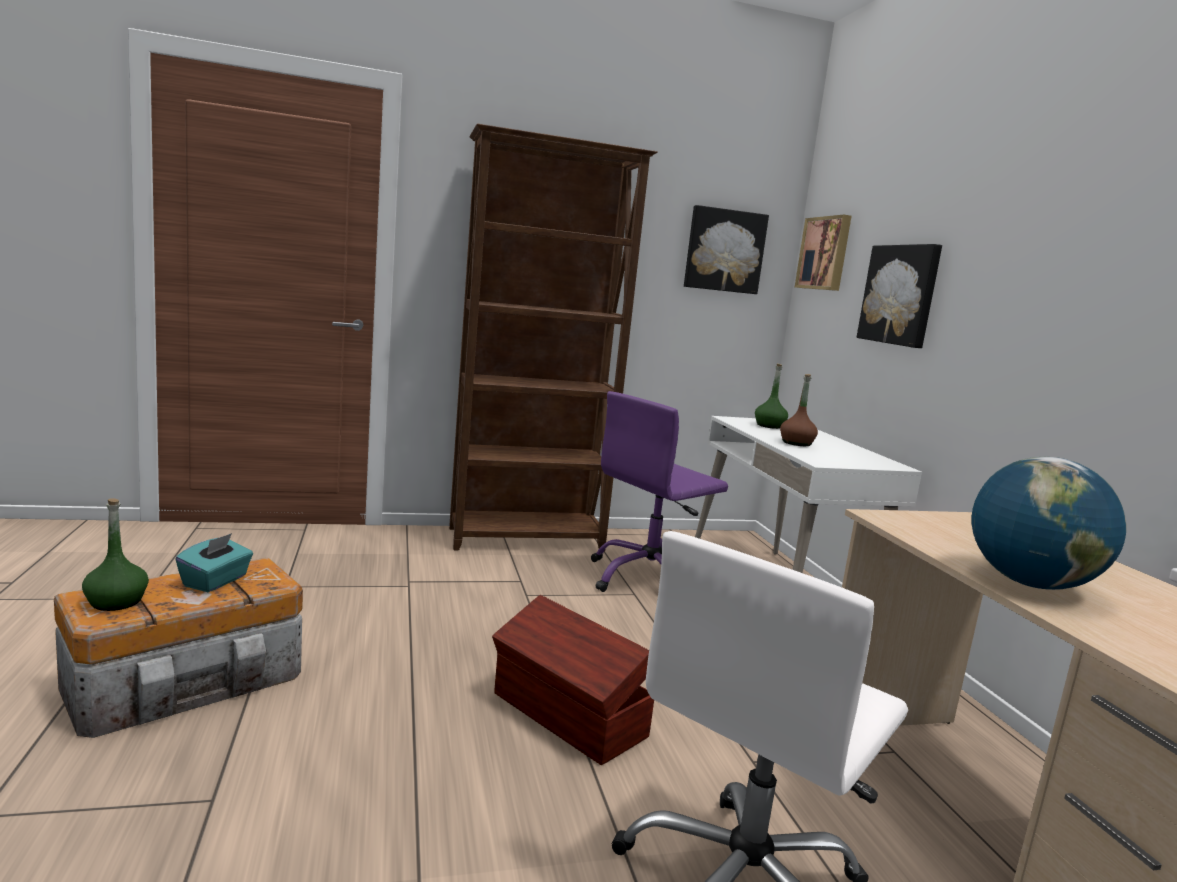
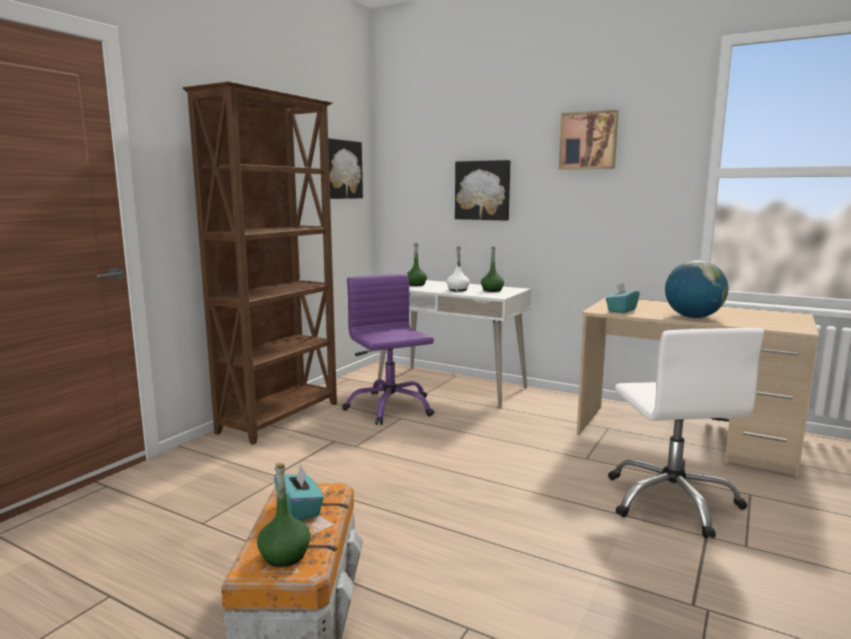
camera: 45 degrees left, 0 degrees up
(568, 716) = (502, 485): brown storage box -> none
(649, 579) = (390, 407): purple office chair -> purple office chair turned 150 degrees clockwise
(796, 443) = (458, 290): brown bottle -> white bottle
(825, 253) = (405, 166): picture -> picture (588, 141)
(844, 456) = (492, 290): none -> green bottle
(925, 530) = (621, 310): none -> turquoise tissue box

